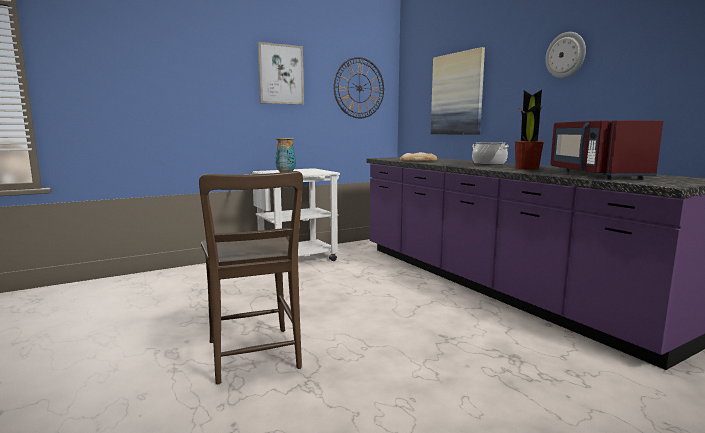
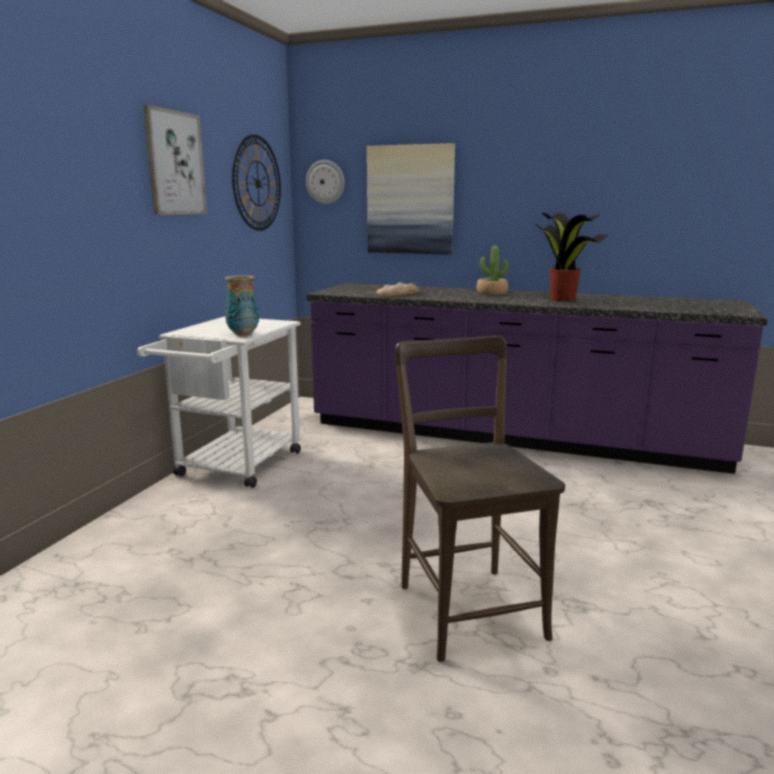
camera: 40 degrees left, 5 degrees up
(254, 357) = (467, 606): brown chair -> brown chair turned 135 degrees counterclockwise
(488, 163) = (491, 293): cooking pot -> potted plant
(565, 55) = (570, 168): wall clock -> wall clock (325, 182)
(595, 174) = (650, 304): red microwave -> none

